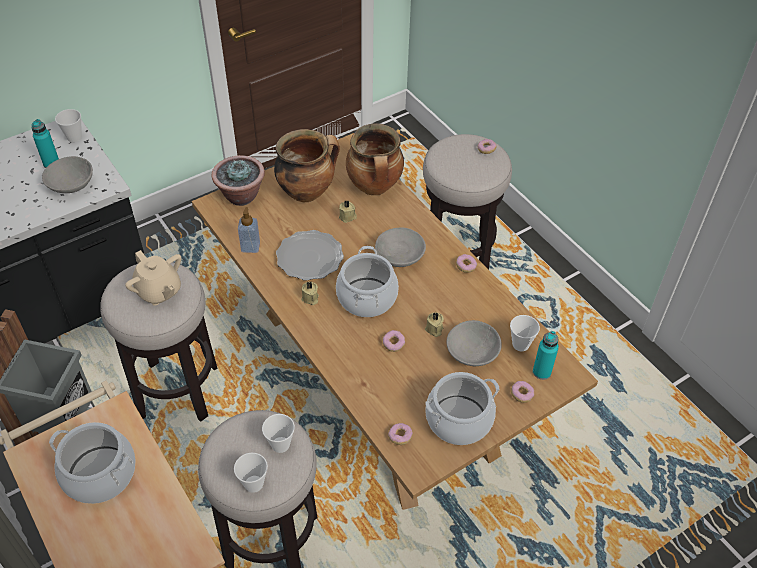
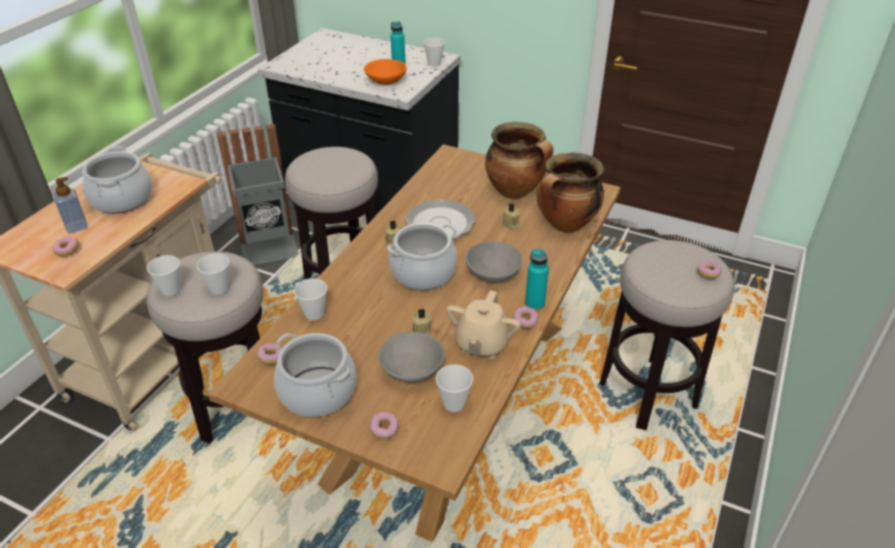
camera: 60 degrees right, 10 degrees down
(72, 185) = (385, 81): grey bowl -> orange bowl
(159, 291) = (334, 167): beige teapot -> beige teapot (481, 344)
(241, 196) = (473, 162): potted plant -> none
(250, 247) = (421, 189): soap dispenser -> soap dispenser (77, 226)
(366, 388) = (314, 314): none -> cup
(393, 344) = (380, 311): donut -> donut (67, 251)
(541, 372) = (428, 436): turquoise bottle -> turquoise bottle (534, 303)

